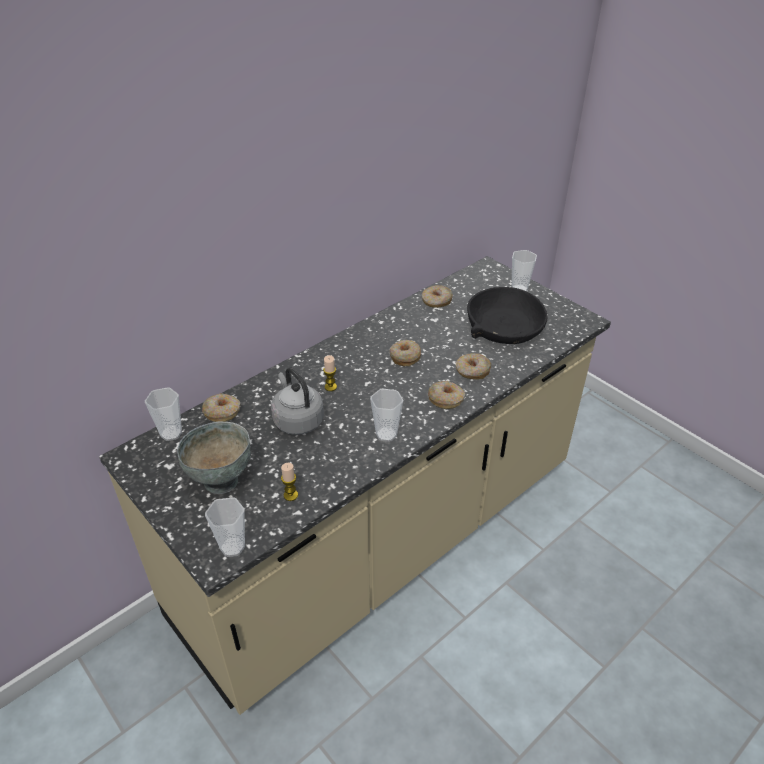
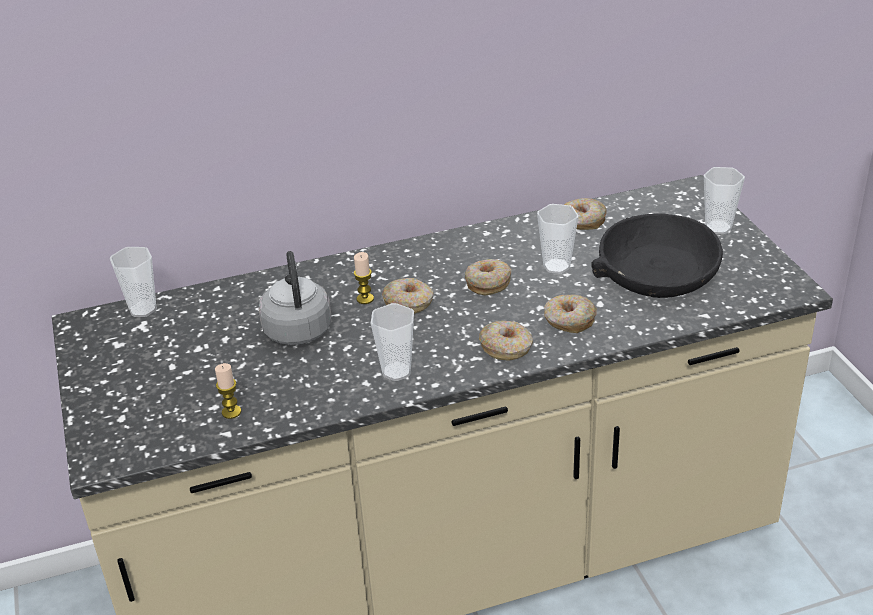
camera: 25 degrees right, 5 degrees down
(221, 479) = (164, 374): grey bowl -> none
(222, 412) = (215, 299): donut -> donut (409, 303)
(232, 547) = (128, 451): cup -> cup (556, 266)

